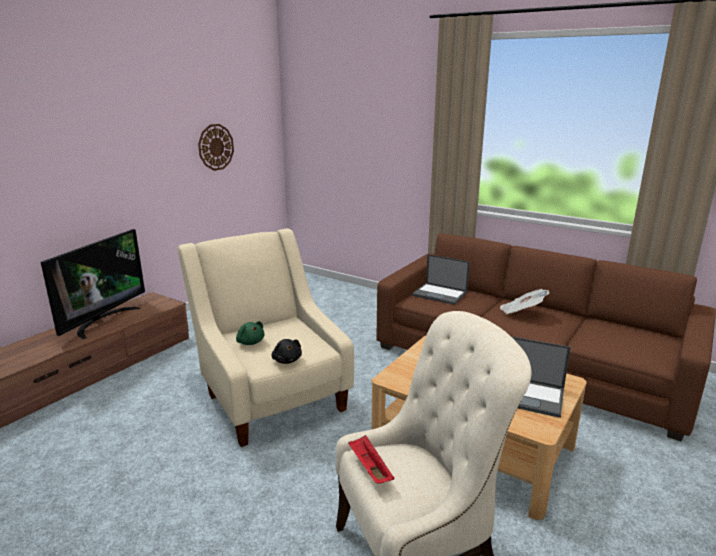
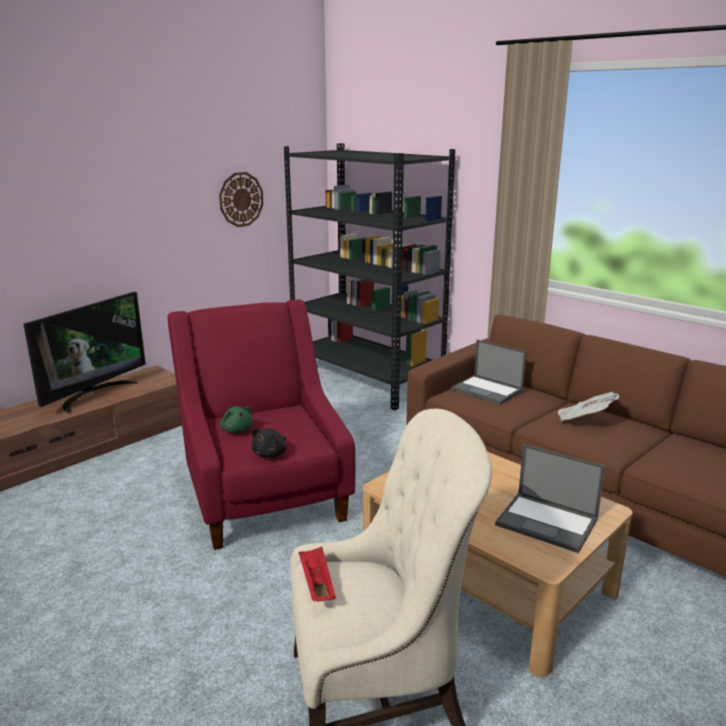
camera: 10 degrees right, 0 degrees up
(271, 396) = (265, 496): beige armchair -> red armchair
(287, 360) = (271, 454): black plush toy -> black plush toy turned 45 degrees clockwise
(326, 292) = (366, 379): none -> black bookcase

